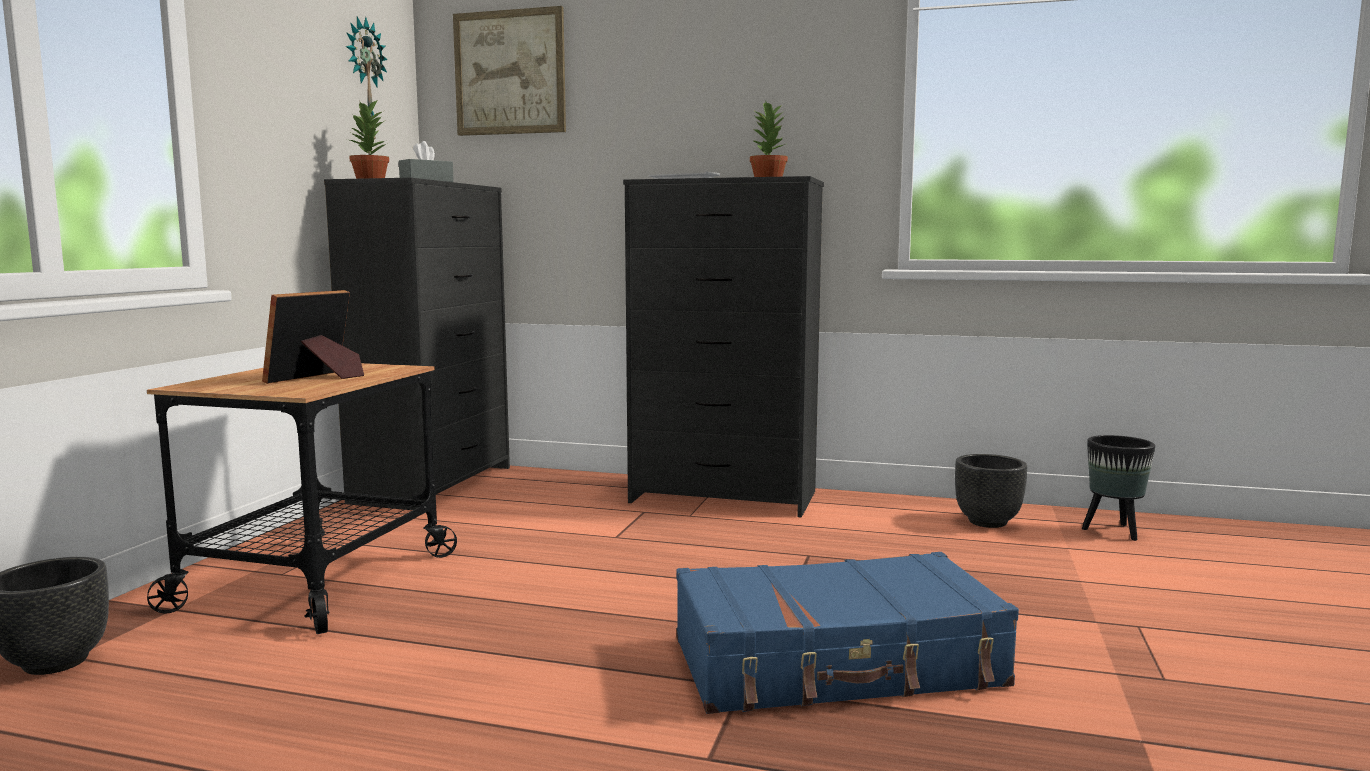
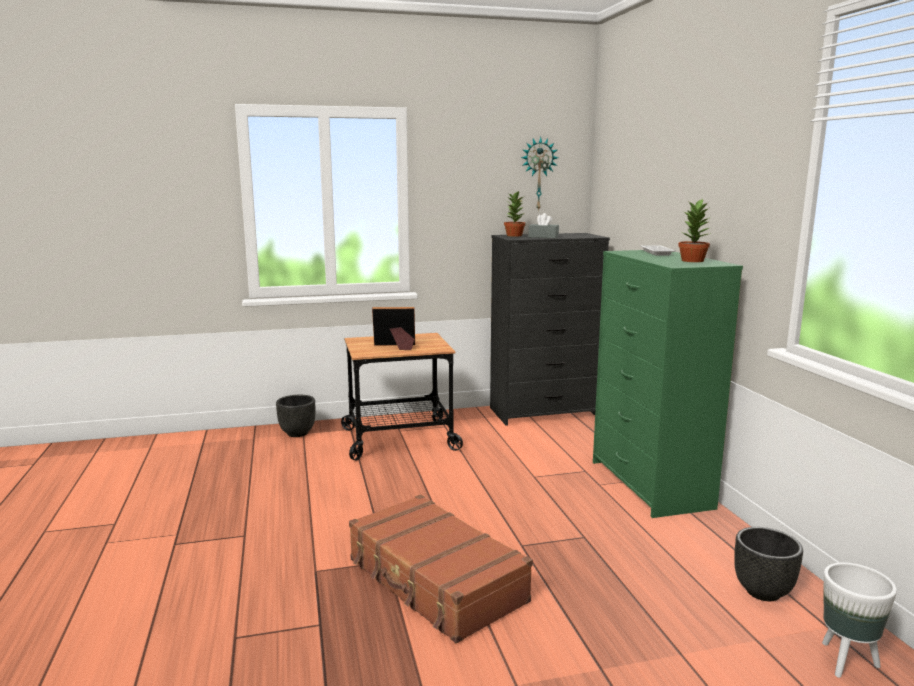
camera: 60 degrees right, 5 degrees up
(510, 73) = (622, 161): picture -> none
(725, 497) = (650, 485): black dresser -> green dresser
(837, 664) = (435, 581): blue suitcase -> brown suitcase
(1114, 531) = (846, 662): black planter -> white planter

